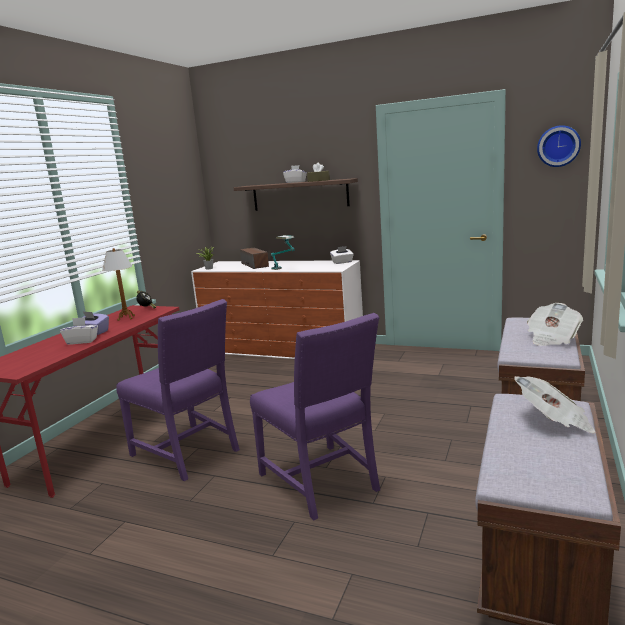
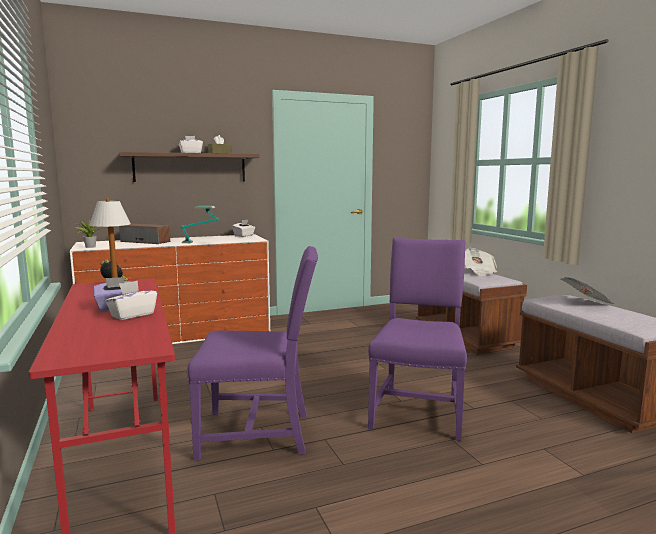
camera: 45 degrees left, 5 degrees down
(322, 482) = (418, 410): purple chair -> purple chair turned 90 degrees counterclockwise
(558, 146) = (406, 144): wall clock -> none

